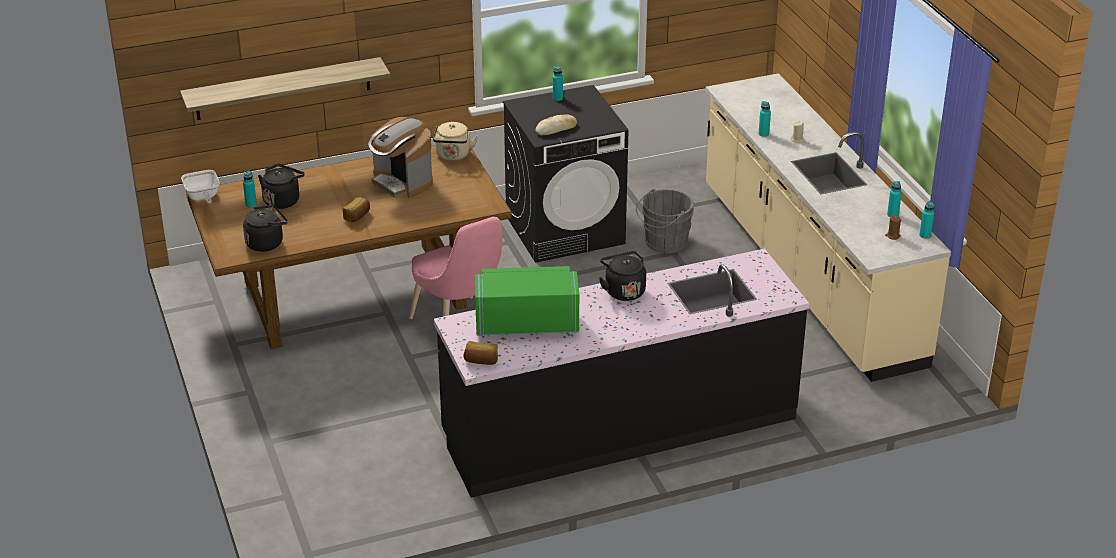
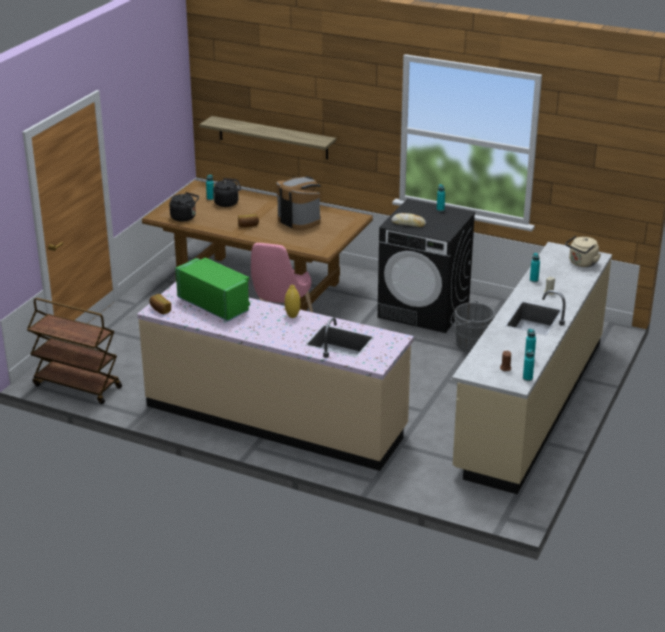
camera: 45 degrees right, 5 degrees down
(202, 197) = (195, 186): frying pan -> none
(355, 525) = (76, 386): none -> brown cart
(402, 182) = (299, 220): coffee machine -> coffee machine turned 135 degrees clockwise
(453, 156) = (350, 220): beige kettle -> beige kettle (581, 263)
(619, 427) = (275, 418): black counter -> beige counter
(623, 291) = (292, 316): black kettle -> yellow vase

